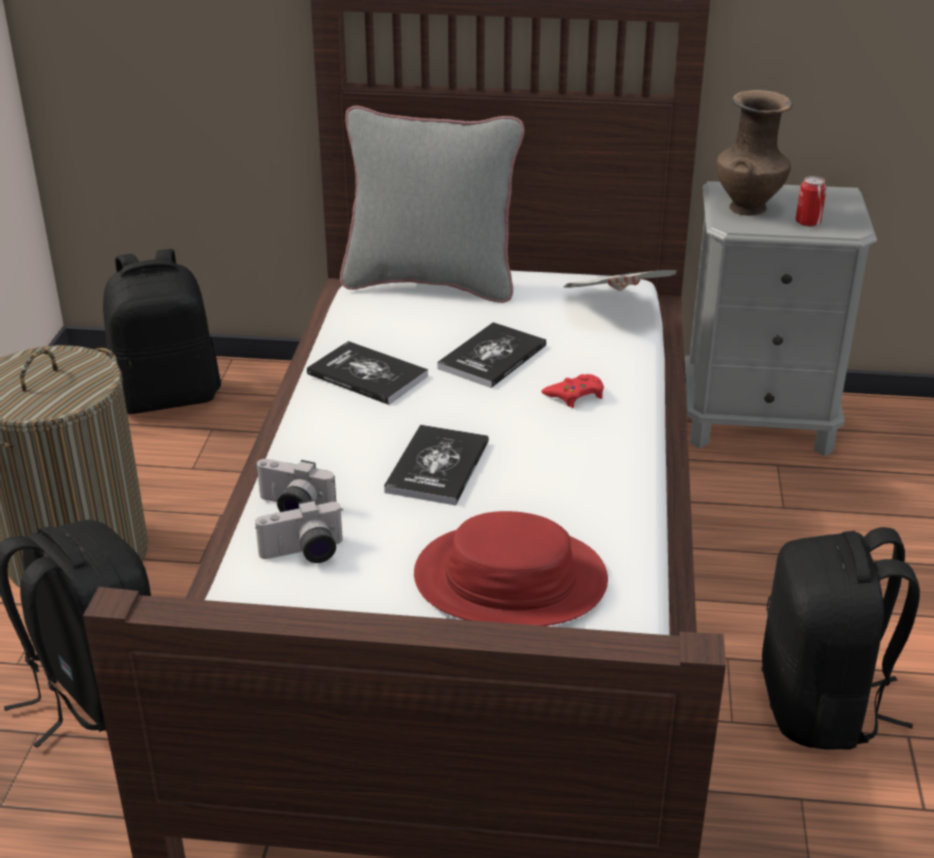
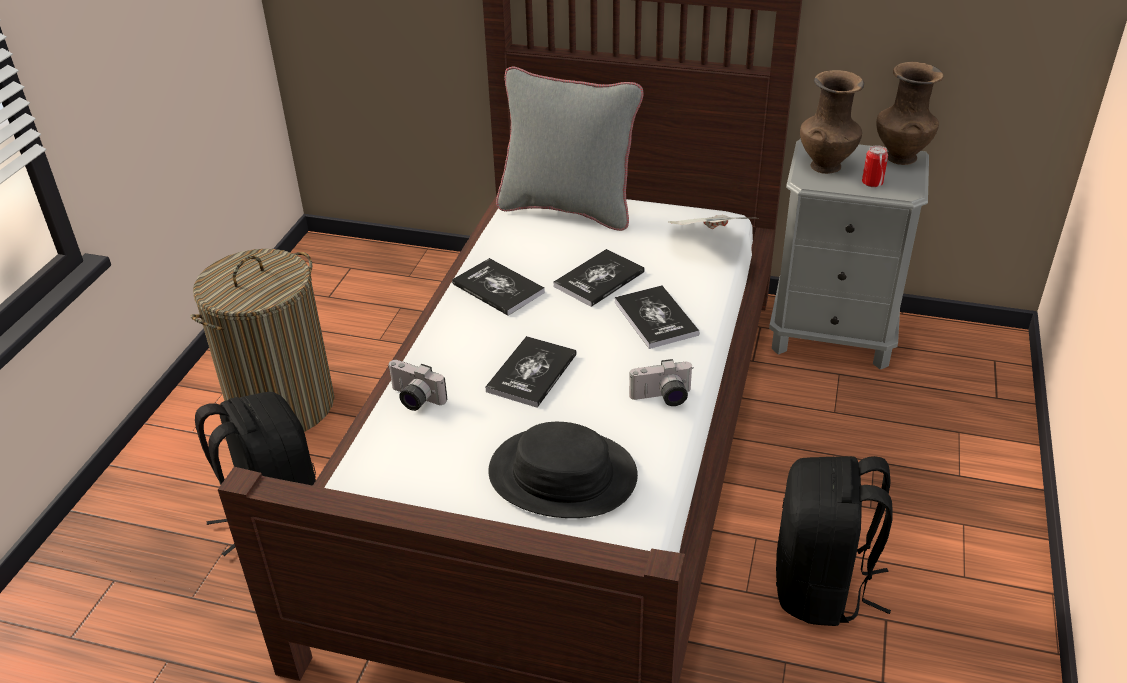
camera: 10 degrees right, 5 degrees up
(168, 396) = (373, 277): black backpack -> none
(304, 554) = (413, 439): camera -> camera (662, 398)
(510, 579) = (562, 475): red hat -> black hat
(575, 395) = (656, 318): red game controller -> book
(830, 194) = (900, 157): none -> brown vase

